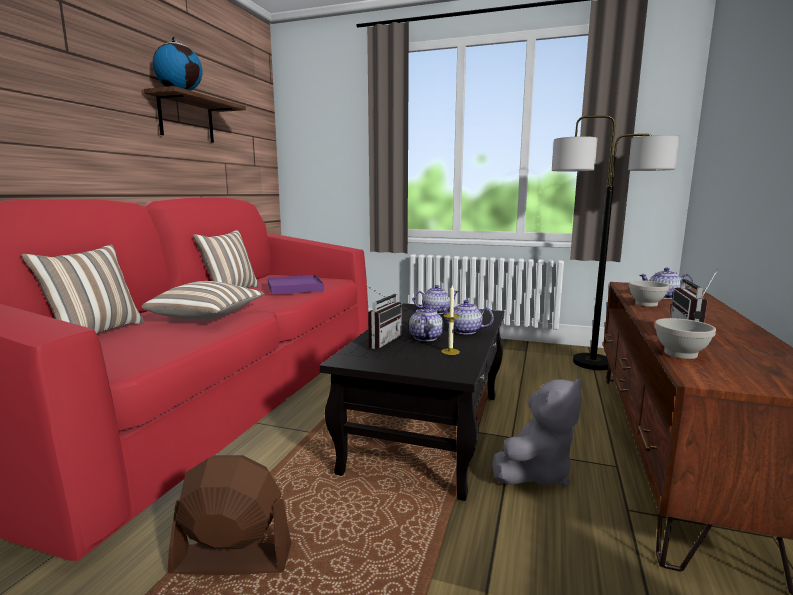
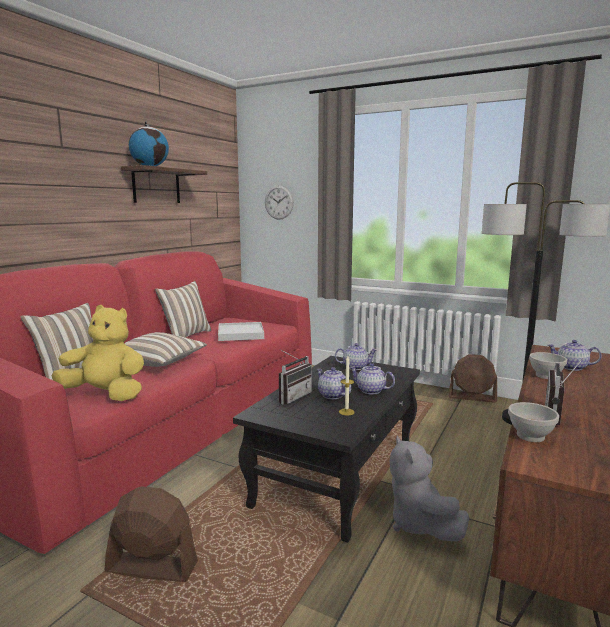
camera: 10 degrees right, 0 degrees up
(148, 350) = (106, 395): none -> yellow plush toy
(294, 287) = (240, 334): purple tray -> white tray
(323, 150) = (279, 202): none -> wall clock
(425, 337) = (332, 395): teapot -> teapot turned 60 degrees counterclockwise
(536, 472) = (419, 524): grey plush toy -> grey plush toy turned 105 degrees clockwise
(537, 346) = (472, 397): none -> brown fan

